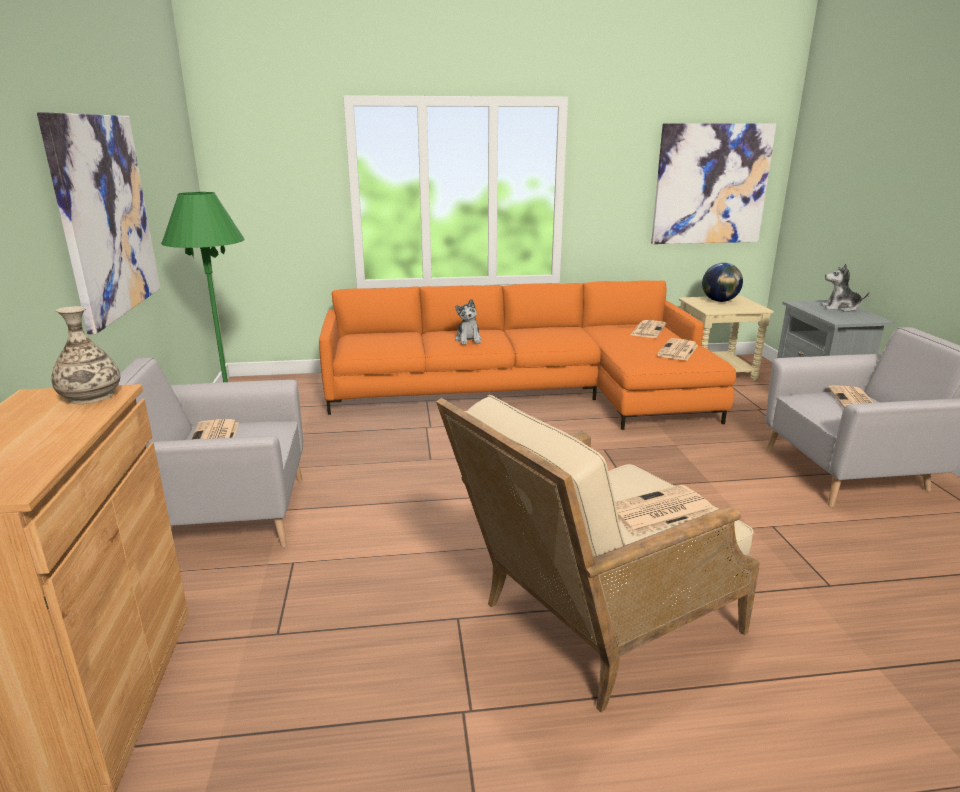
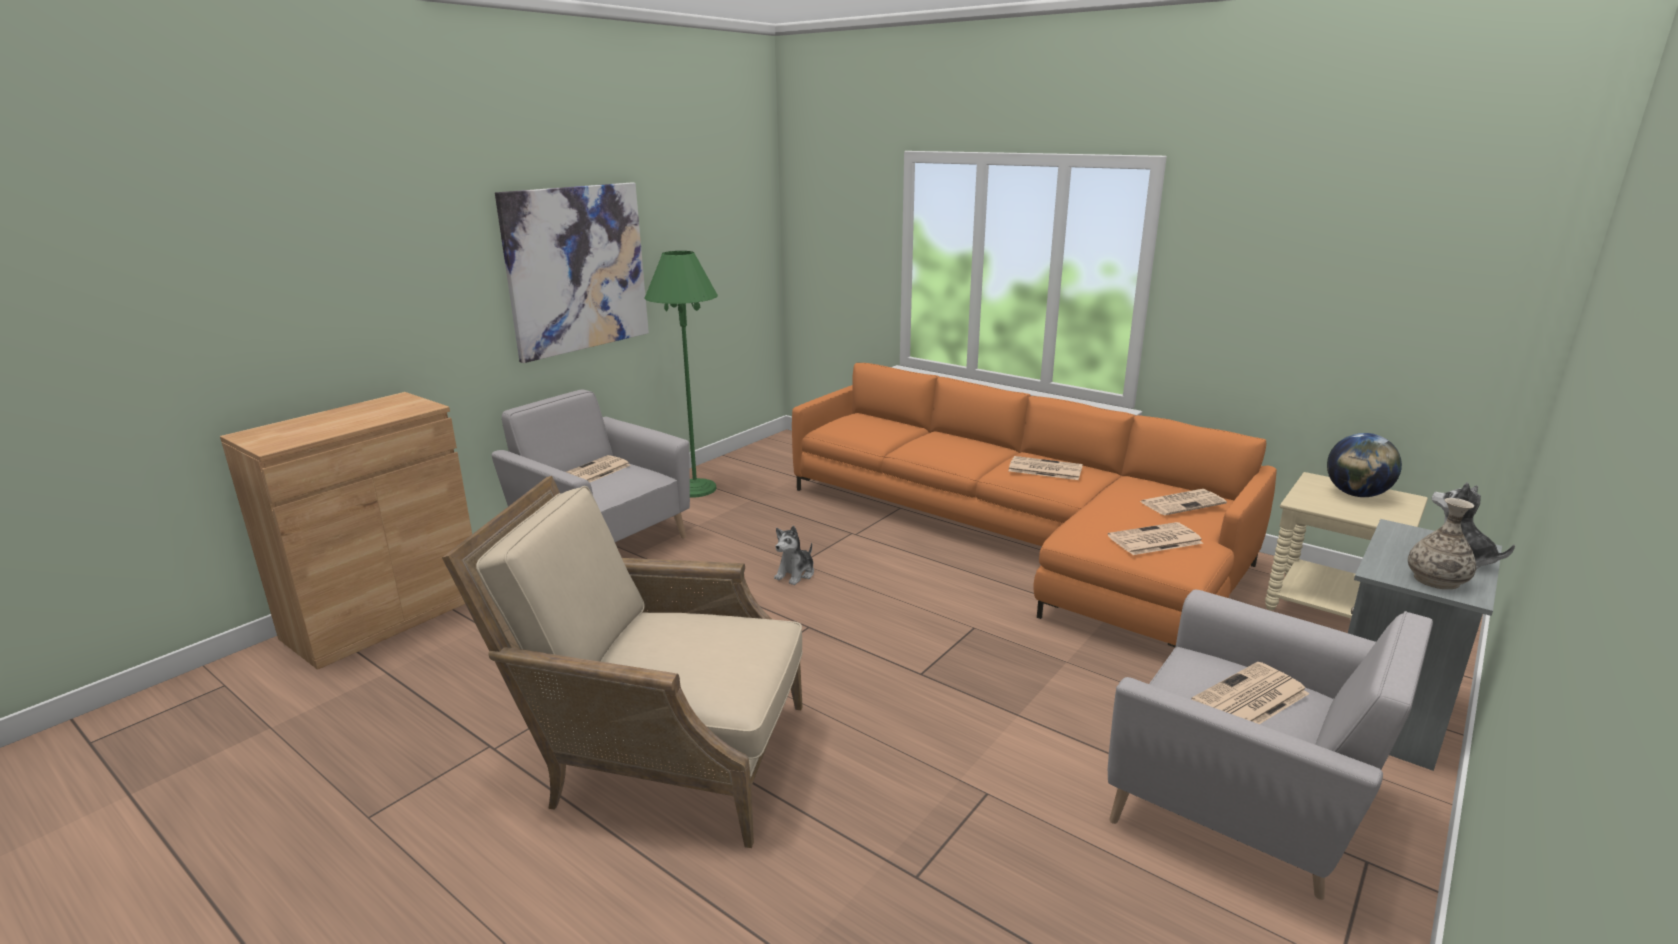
camera: 45 degrees right, 0 degrees up
(91, 396) = (412, 407): vase -> vase (1436, 580)
(468, 340) = (943, 450): plush toy -> plush toy (795, 574)
(658, 511) = (698, 664): newspaper -> newspaper (1044, 469)
(711, 184) = (1402, 303): picture -> none

